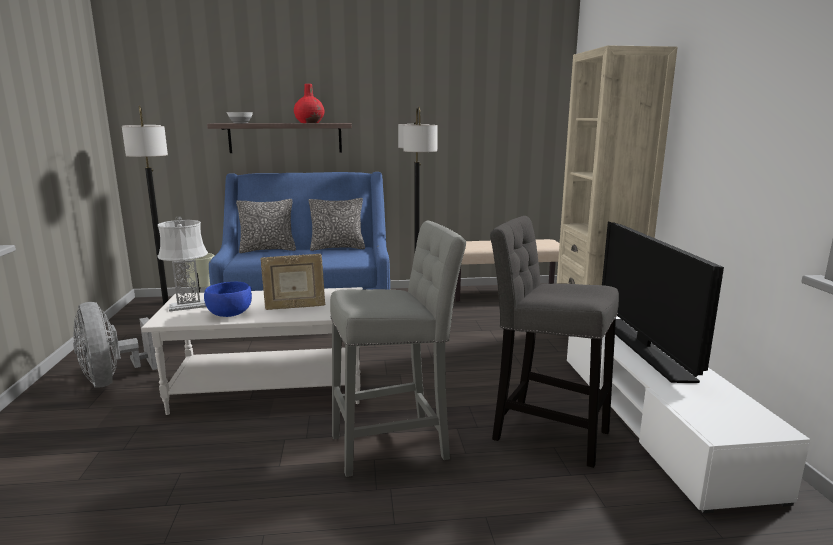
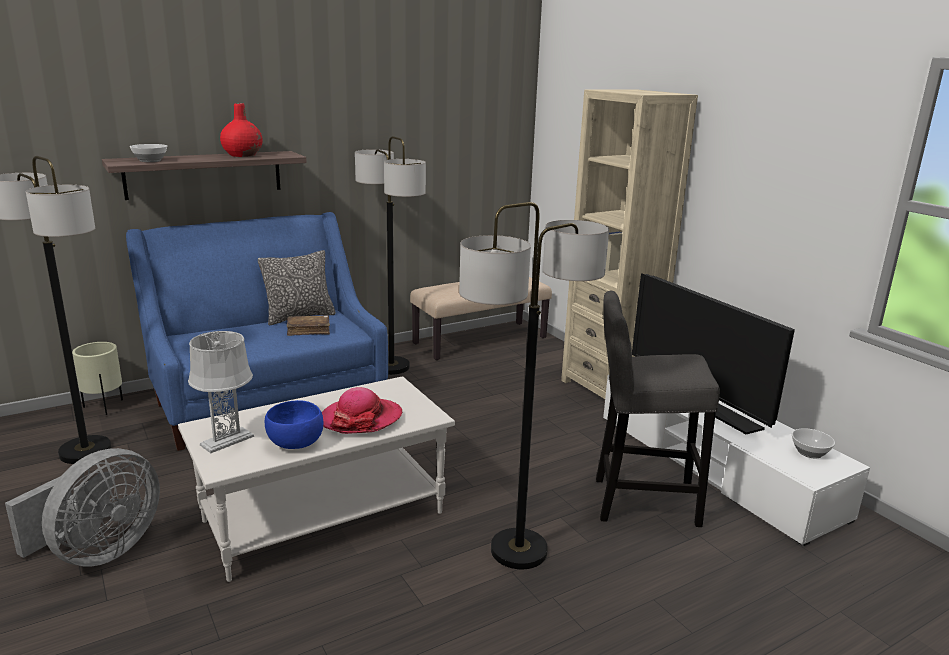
camera: 25 degrees left, 5 degrees up
(114, 379) = (99, 552): grey fan -> grey fan turned 90 degrees counterclockwise
(268, 250) = (209, 331): pillow -> none
(294, 307) = (361, 419): picture frame -> hat
(333, 255) = (308, 330): none -> brown book
(396, 445) = (519, 550): grey stool -> floor lamp
(738, 412) = (810, 453): none -> bowl

